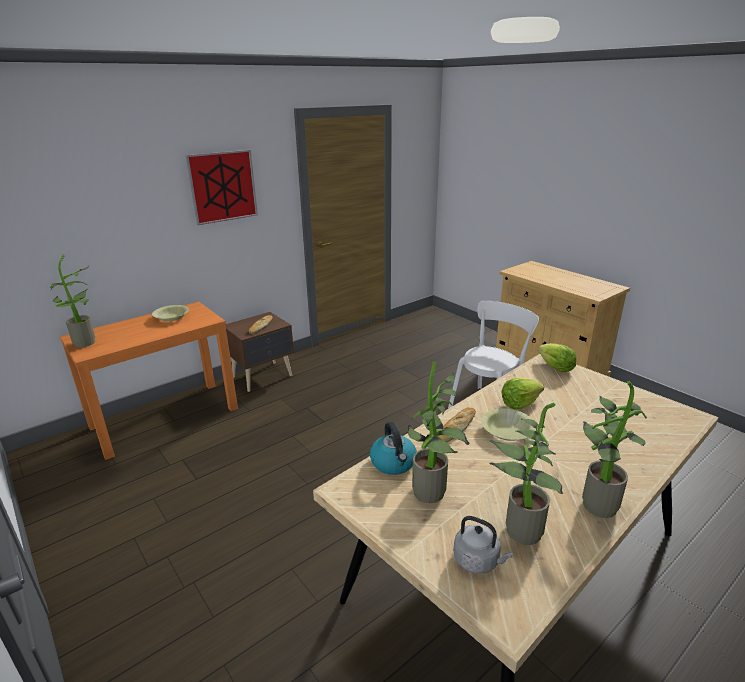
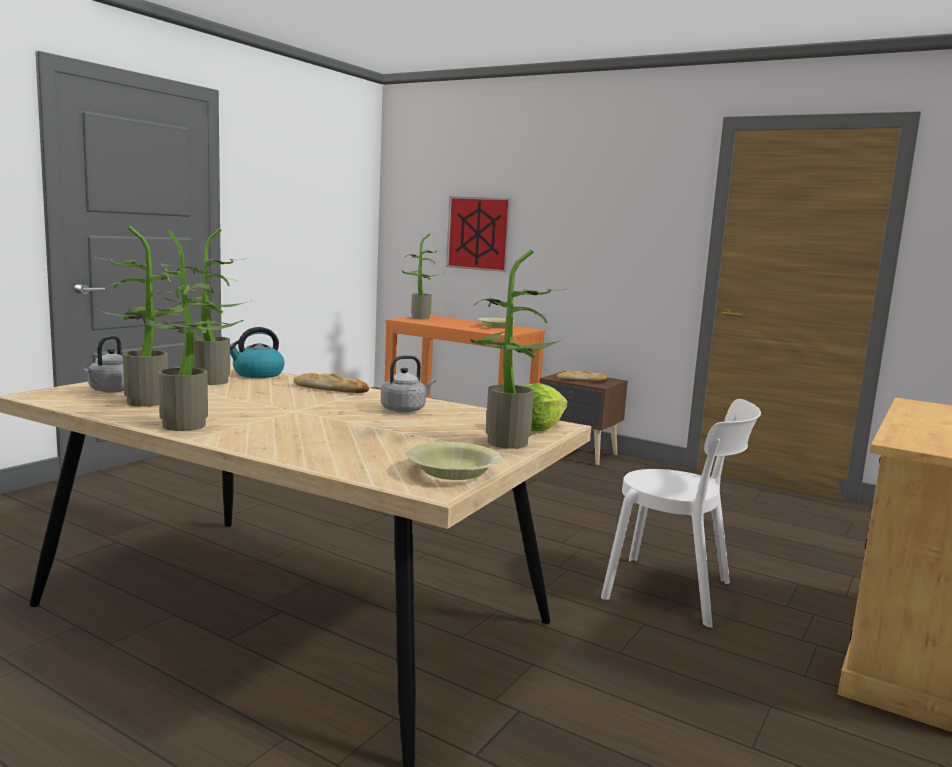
camera: 70 degrees right, 15 degrees down
(223, 186) = (606, 205): picture -> picture (478, 233)
(507, 431) = (332, 403): yellow bowl -> yellow bowl (453, 472)
(519, 404) = (405, 409): lettuce -> grey kettle
(596, 383) = (506, 444): none -> potted plant

